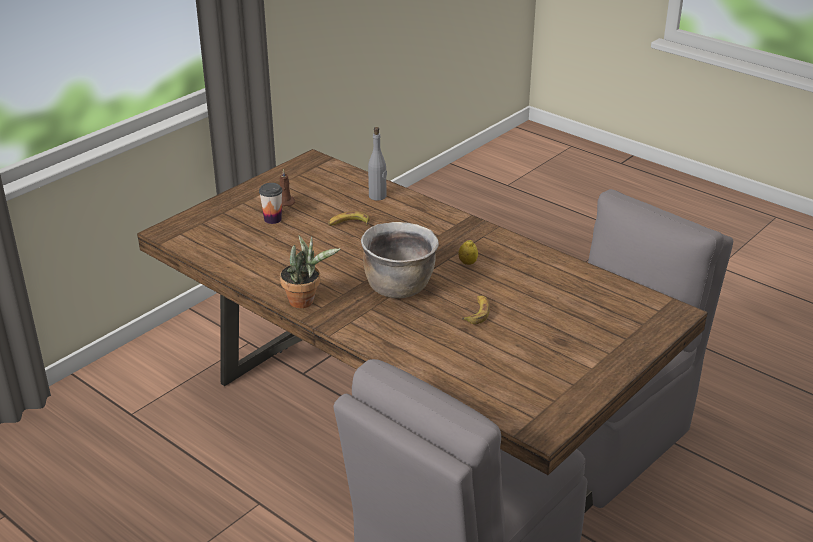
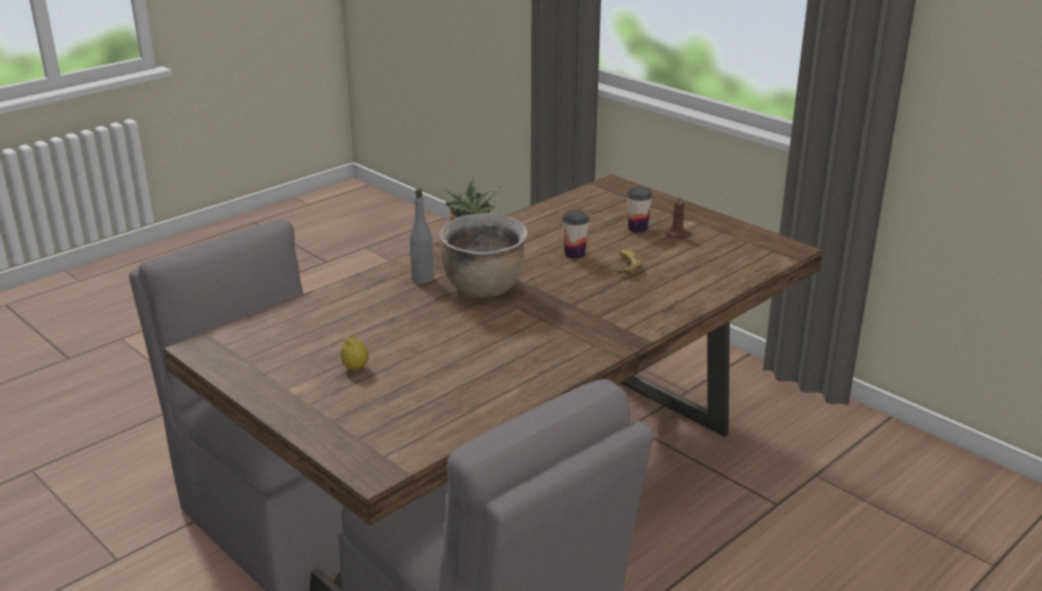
camera: 95 degrees right, 5 degrees down
(326, 247) = (574, 254): none -> cup
(377, 196) = (697, 284): grey bottle -> grey bottle (422, 278)
(467, 263) = (530, 330): lemon -> lemon (355, 368)
(477, 312) = (421, 329): banana -> none

